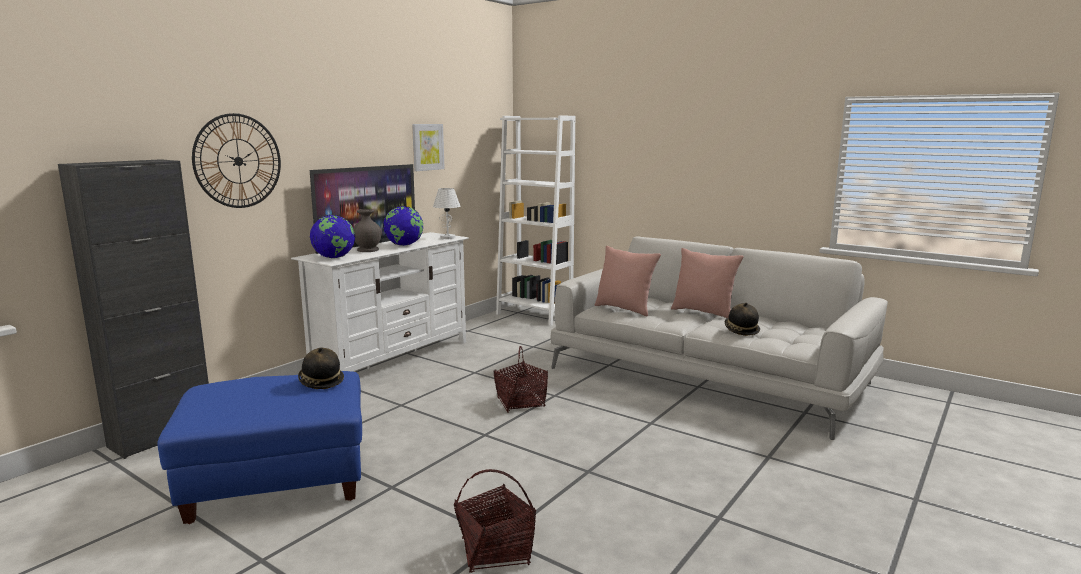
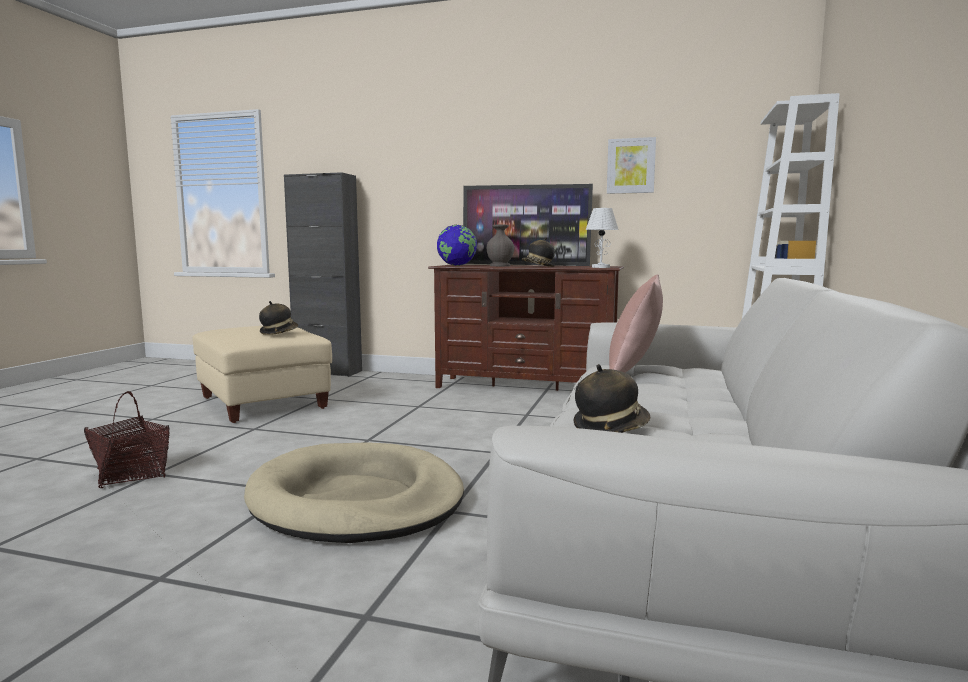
camera: 70 degrees right, 5 degrees down
(238, 161) = (412, 178): wall clock -> none
(278, 481) = (263, 403): blue ottoman -> beige ottoman
(393, 359) = (525, 388): white tv stand -> brown tv stand
(404, 245) = (538, 266): globe -> hat
(521, 402) = (460, 441): basket -> none
(619, 448) = (356, 500): none -> beige dog bed
(704, 312) = (704, 407): pink pillow -> none

